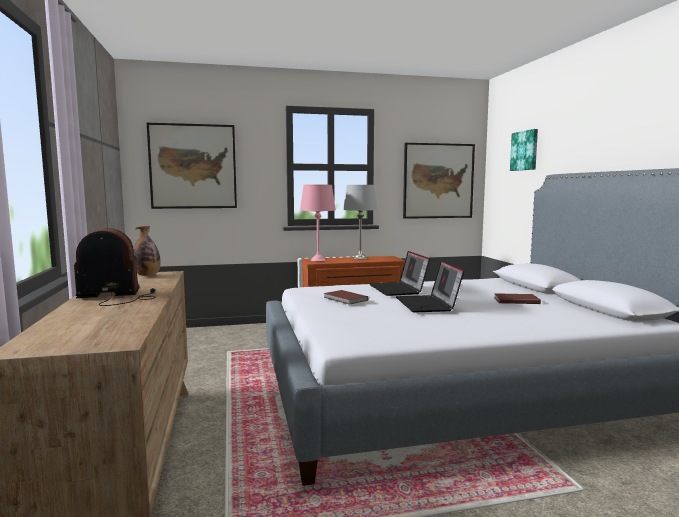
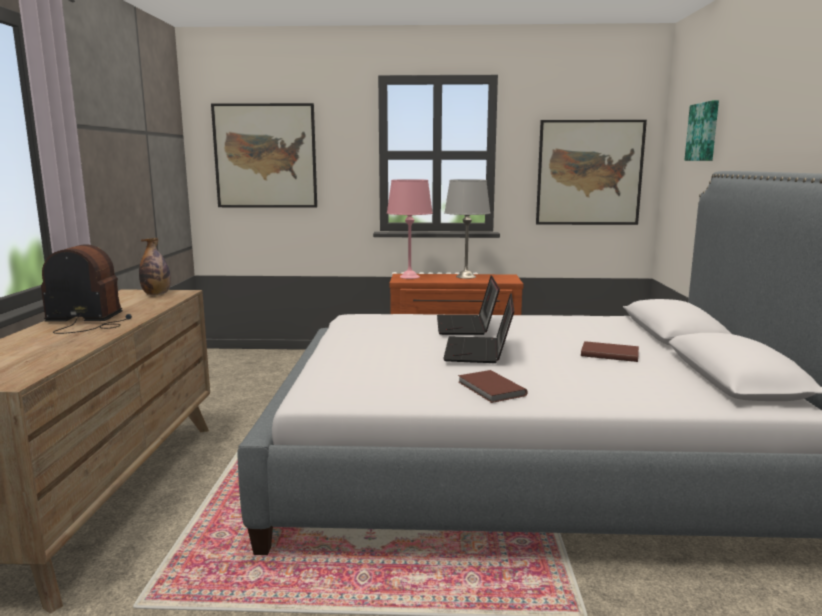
camera: 15 degrees right, 5 degrees up
(345, 299) = (384, 335): brown book -> brown book (490, 389)

